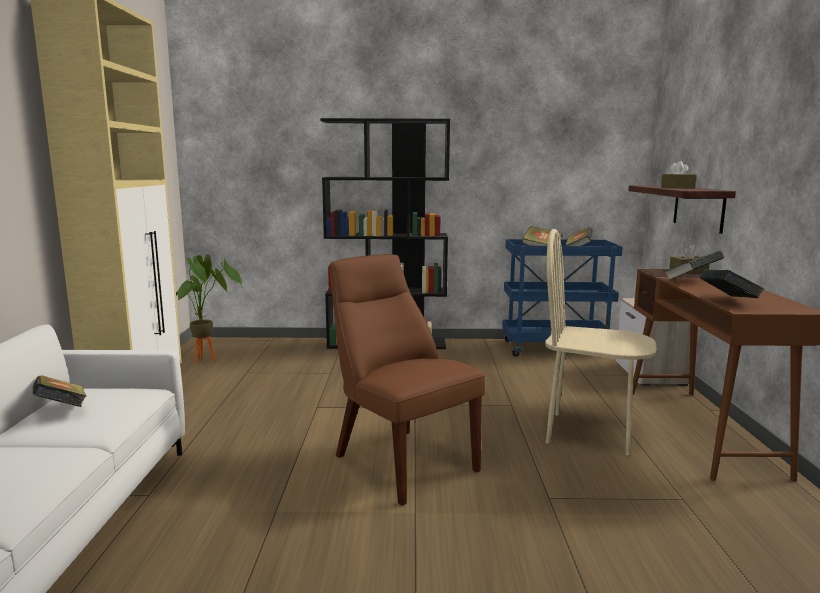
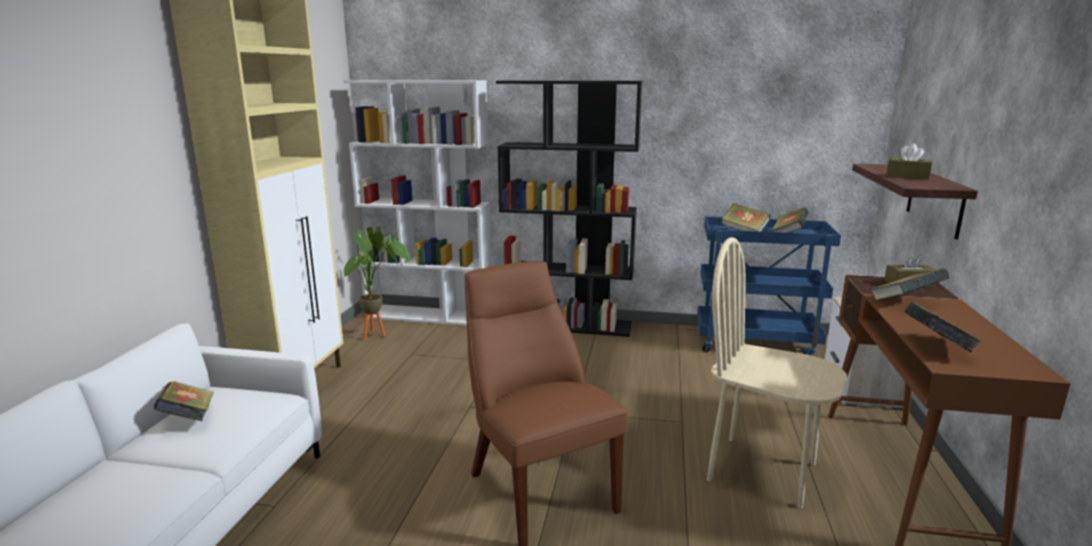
camera: 10 degrees right, 5 degrees up
(255, 343) = (430, 315): none -> white bookcase

